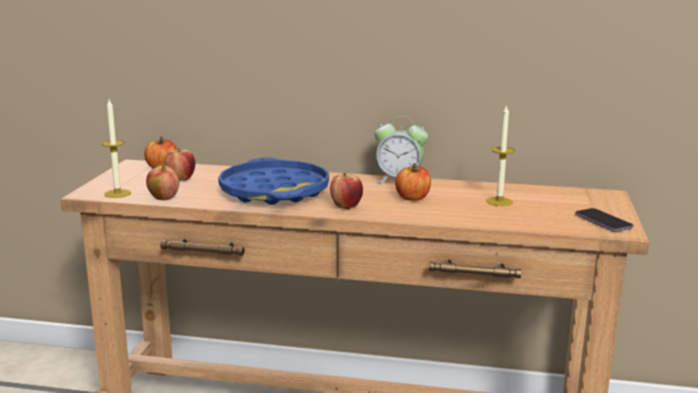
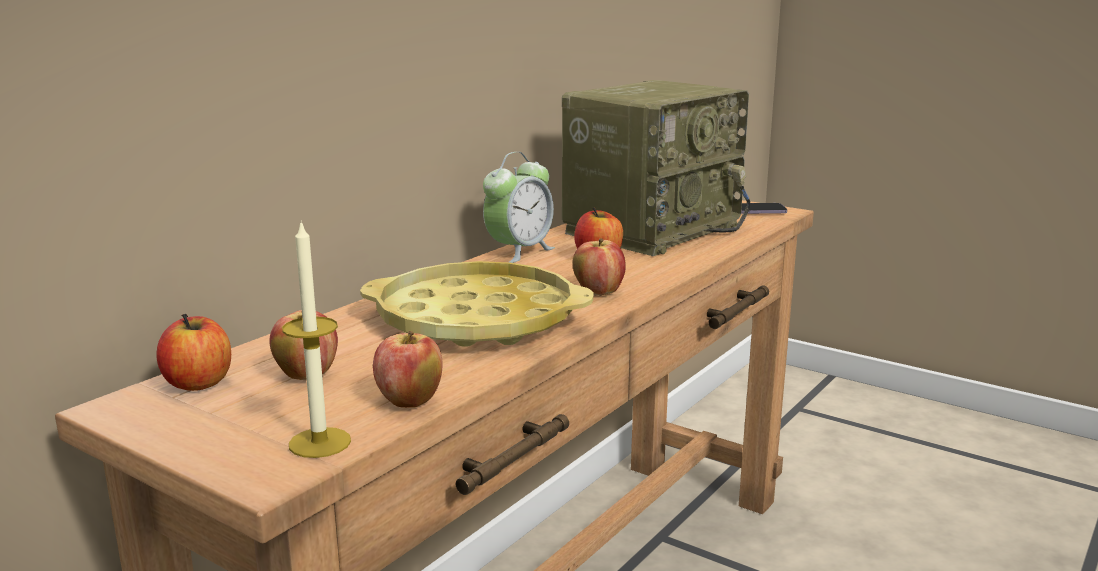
camera: 65 degrees left, 0 degrees up
(274, 191) = (476, 319): blue tray -> yellow tray
(499, 201) = (652, 229): candle -> radio

